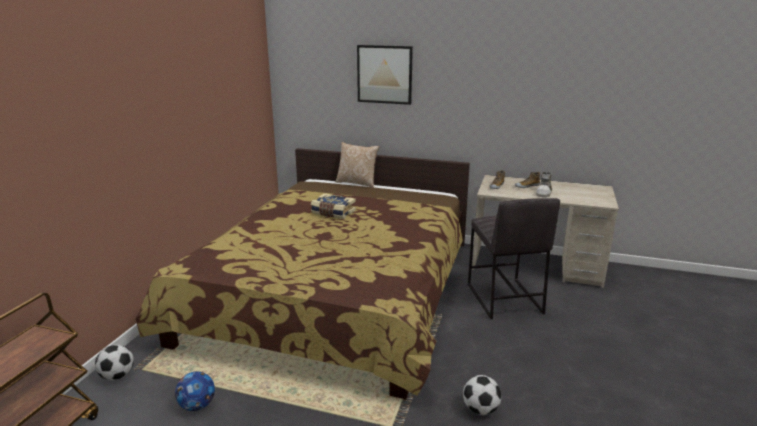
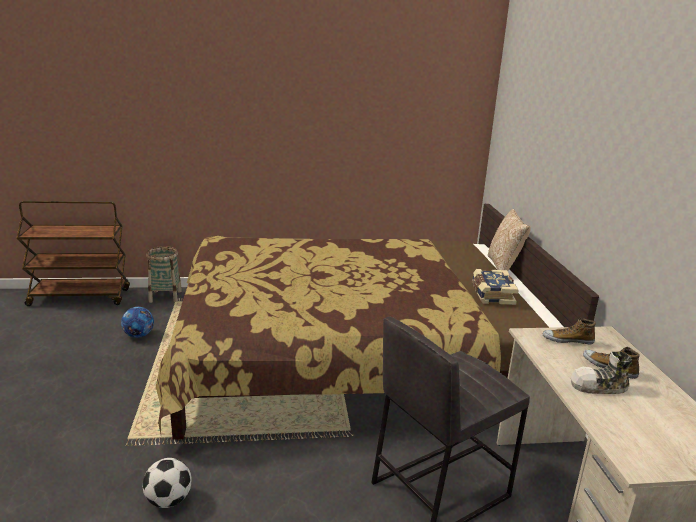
camera: 65 degrees right, 0 degrees up
(117, 376) = (165, 296): football -> basket
(333, 213) = (383, 268): book -> book (491, 295)
(384, 74) = (559, 127): picture -> none

